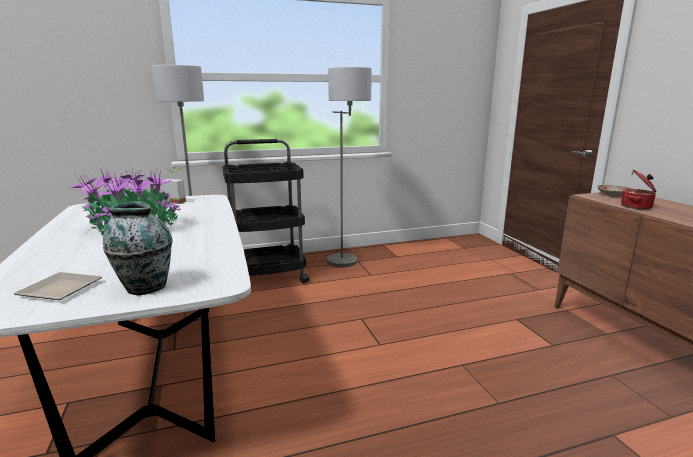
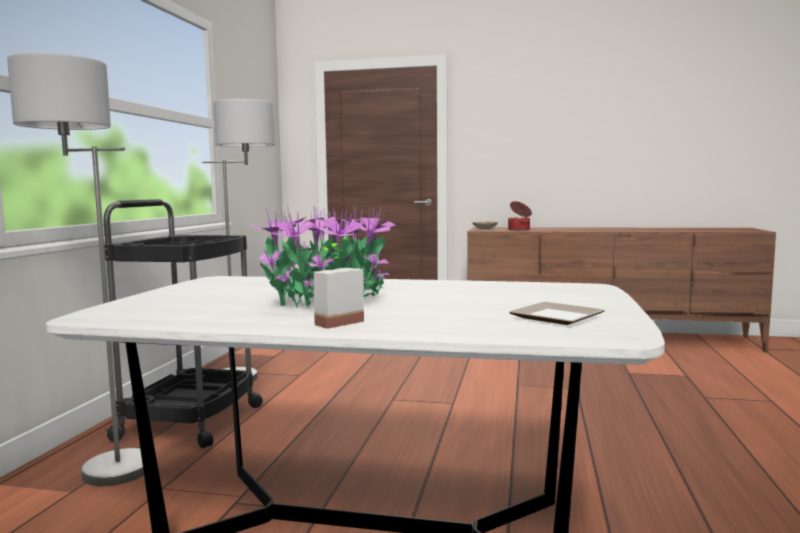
camera: 60 degrees left, 10 degrees down
(145, 287) = (575, 299): vase -> none
(177, 201) = (198, 287): potted plant -> potted plant (333, 321)

